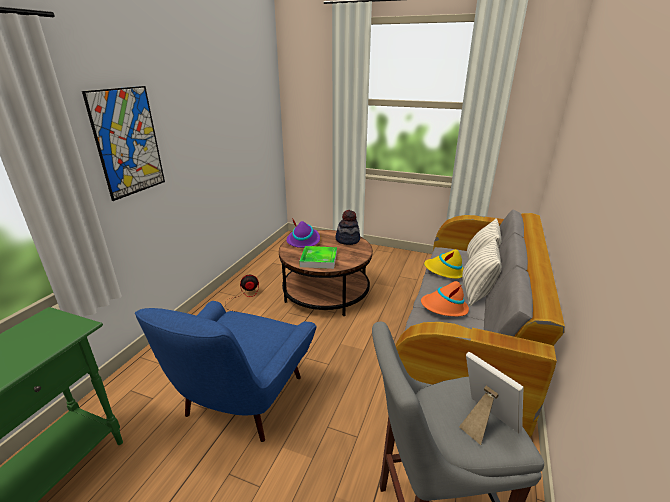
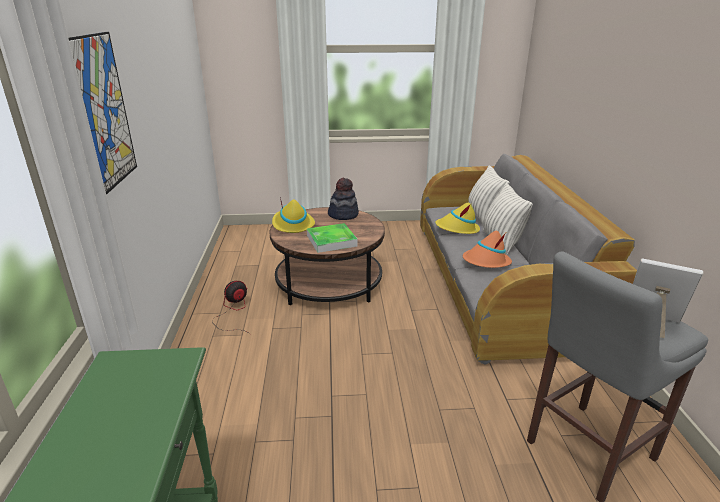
camera: 25 degrees left, 0 degrees up
(241, 401) = (328, 418): blue armchair -> none
(303, 240) = (292, 224): purple hat -> yellow hat

